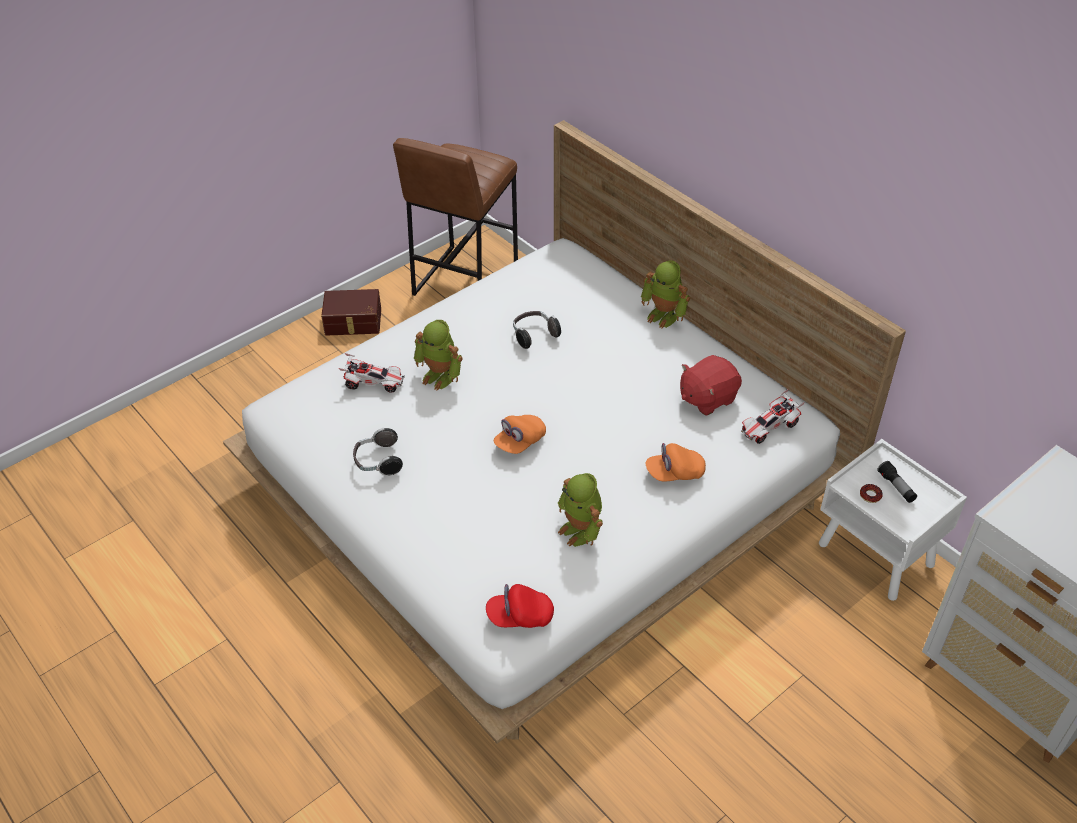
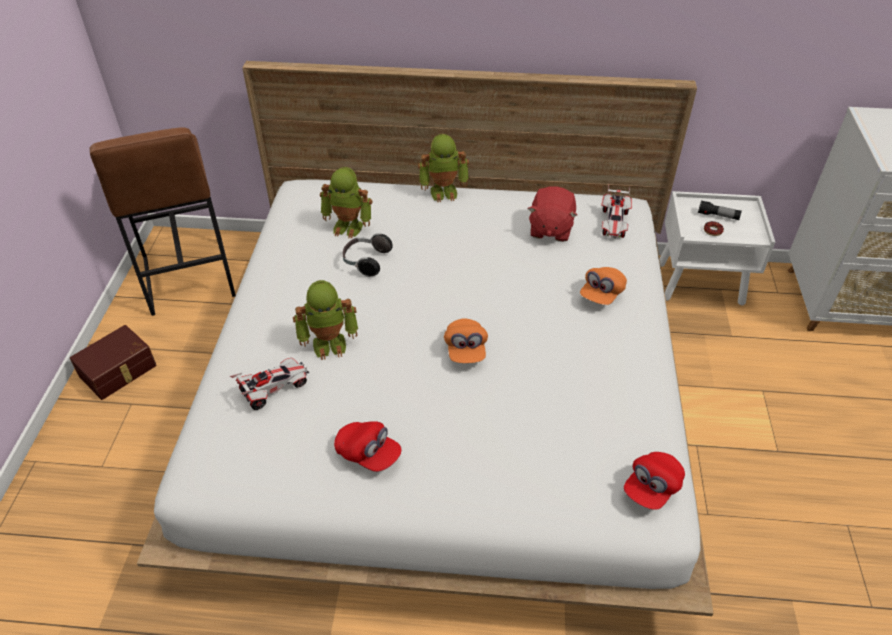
camera: 45 degrees left, 0 degrees up
(378, 461) = (368, 454): headphones -> red cap
(581, 531) = (601, 384): toy robot -> toy robot (349, 226)

